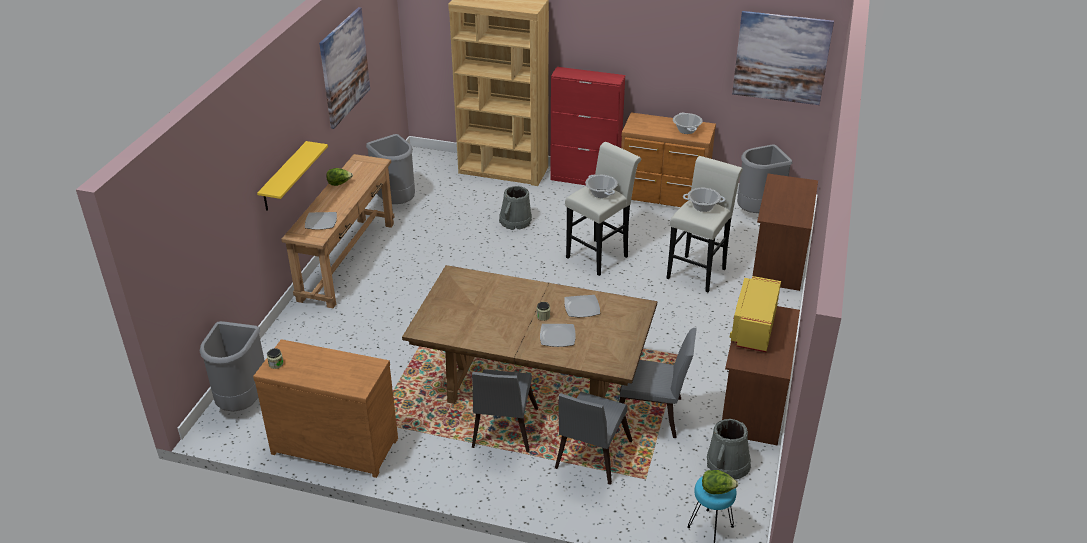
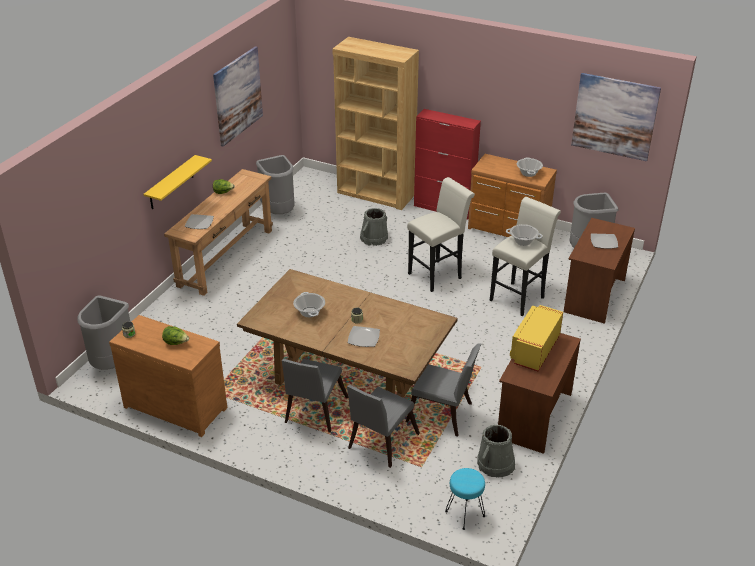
camera: 10 degrees right, 0 degrees up
(582, 307) = (392, 316): plate -> plate (604, 242)
(600, 193) = (438, 221): cooking pot -> cooking pot (309, 312)
(717, 490) = (467, 482): lettuce -> lettuce (176, 343)

